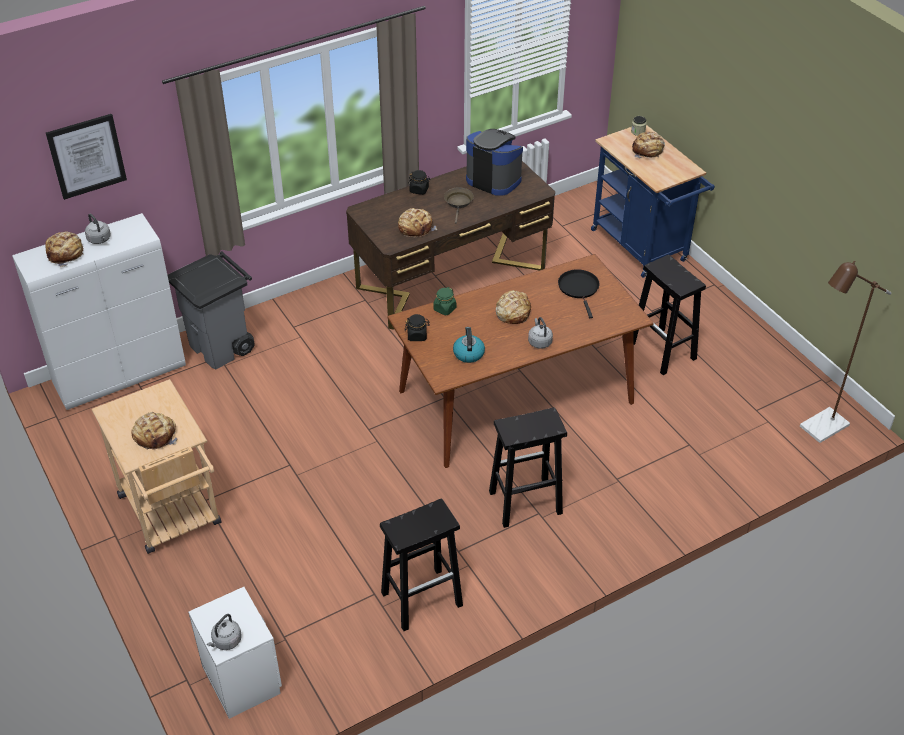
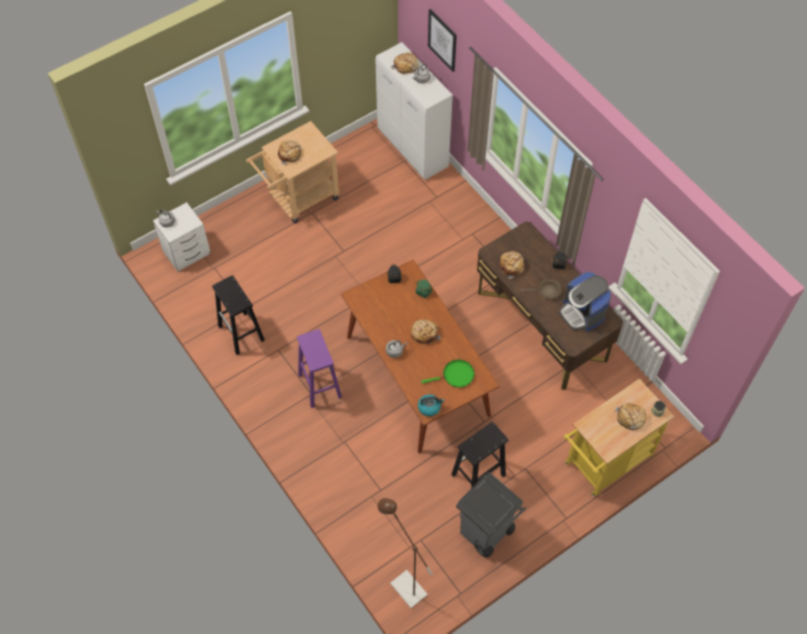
camera: 85 degrees right, 15 degrees up
(222, 347) = (446, 197): grey trash can -> grey trash can (486, 533)
(468, 353) = (379, 309): kettle -> kettle (429, 407)
(493, 179) = (582, 313): coffee machine -> coffee machine turned 120 degrees clockwise
(524, 503) = (319, 385): black stool -> purple stool
(579, 288) = (456, 375): black frying pan -> green frying pan
(643, 249) = (604, 463): blue cart -> yellow cart

